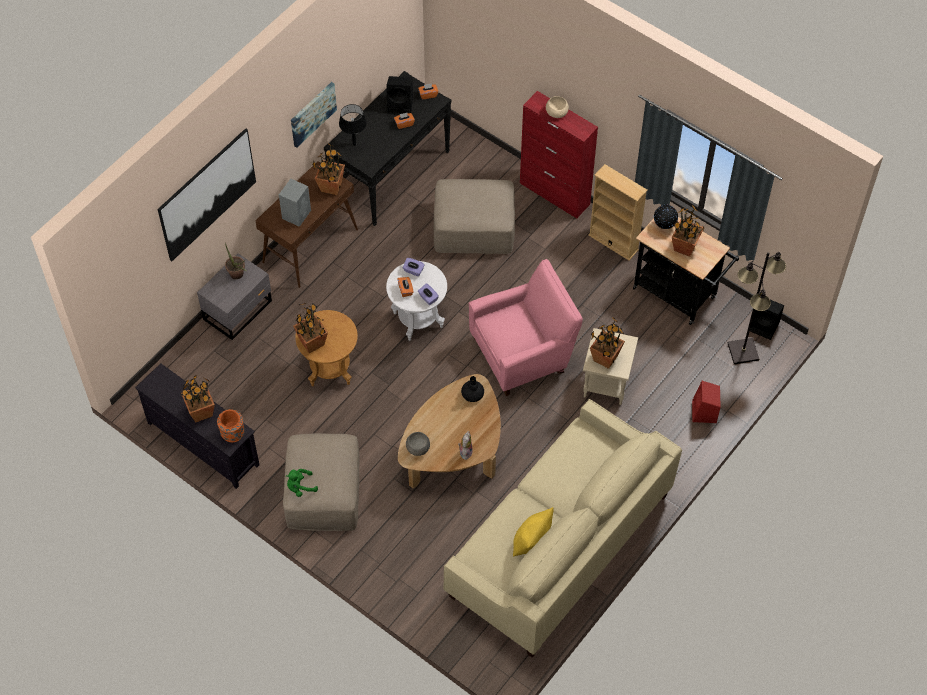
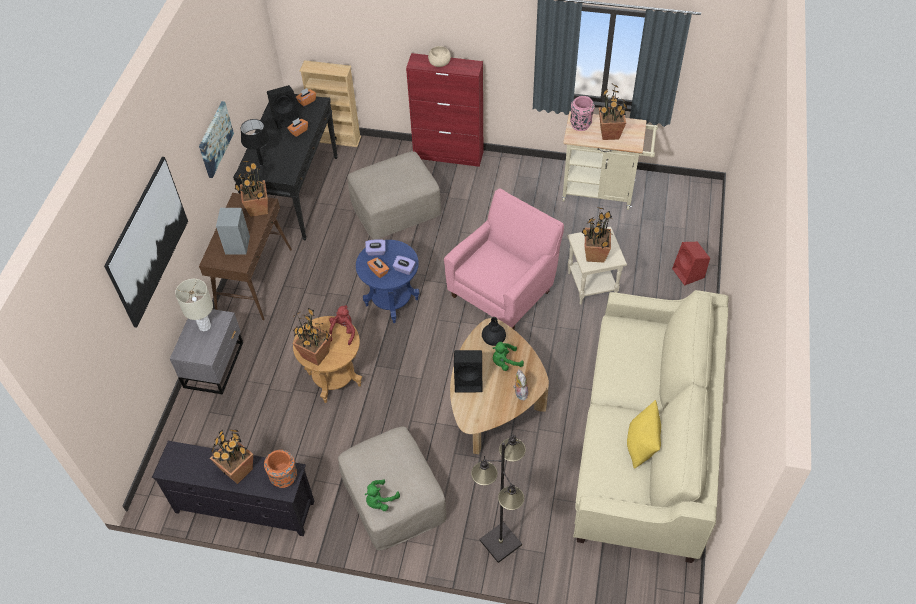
camera: 25 degrees left, 5 degrees down
(238, 276) = (205, 326): potted plant -> beige table lamp
(345, 332) = (343, 331): none -> red plush toy
(418, 320) = (392, 302): white side table -> blue side table
(418, 448) = (473, 409): grey bowl -> none
(469, 420) = (505, 362): none -> green plush toy
(613, 242) = (522, 172): beige bookcase -> beige bookcase (337, 139)
(664, 226) = (580, 124): globe -> pink vase
(679, 295) = (603, 191): black cart -> beige cart
(743, 352) = (685, 213): black floor lamp -> black floor lamp (501, 542)
(764, 326) = (687, 187): black speaker -> black speaker (469, 380)

